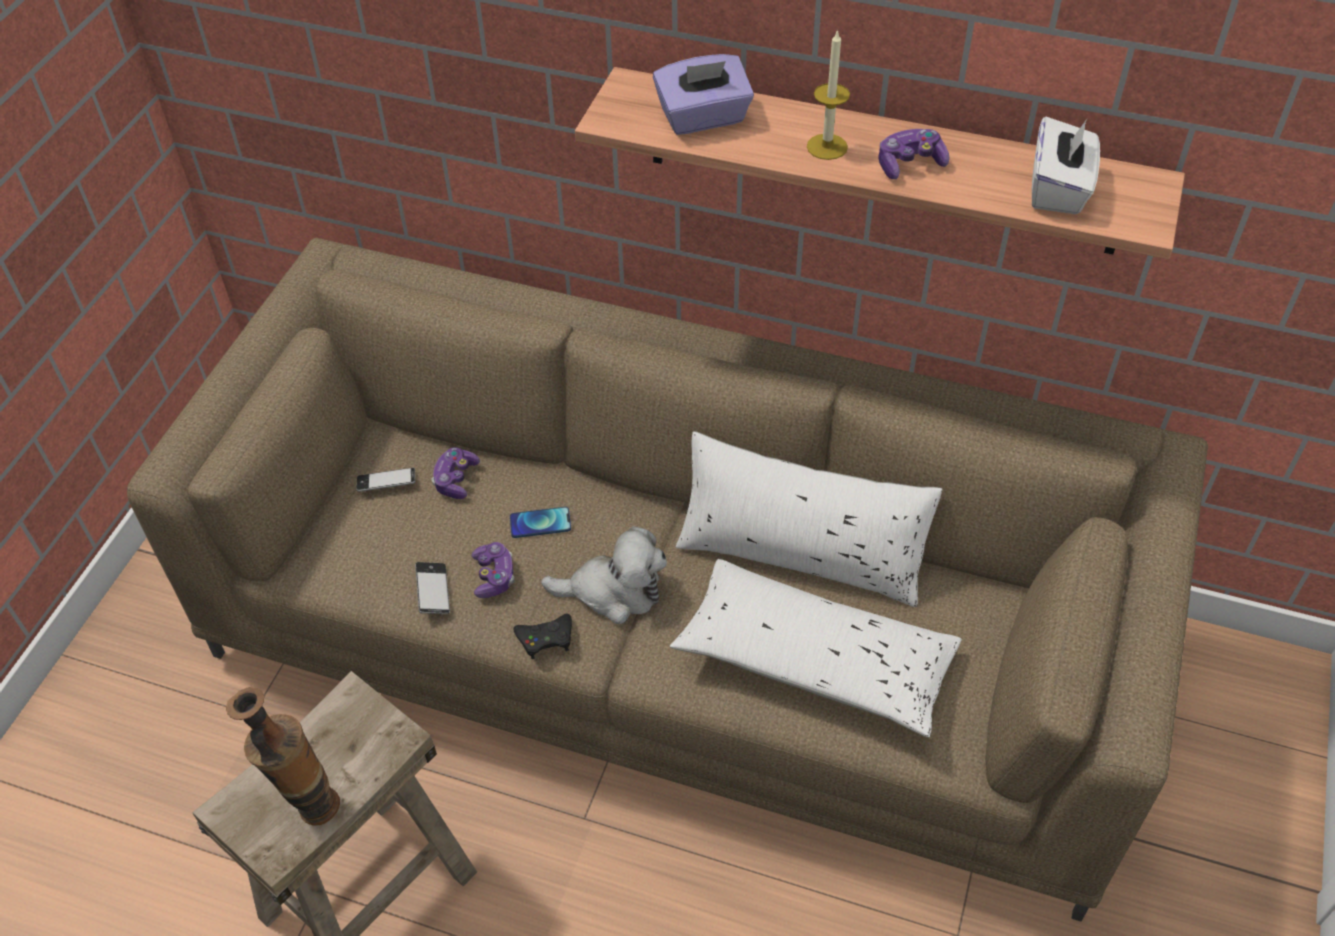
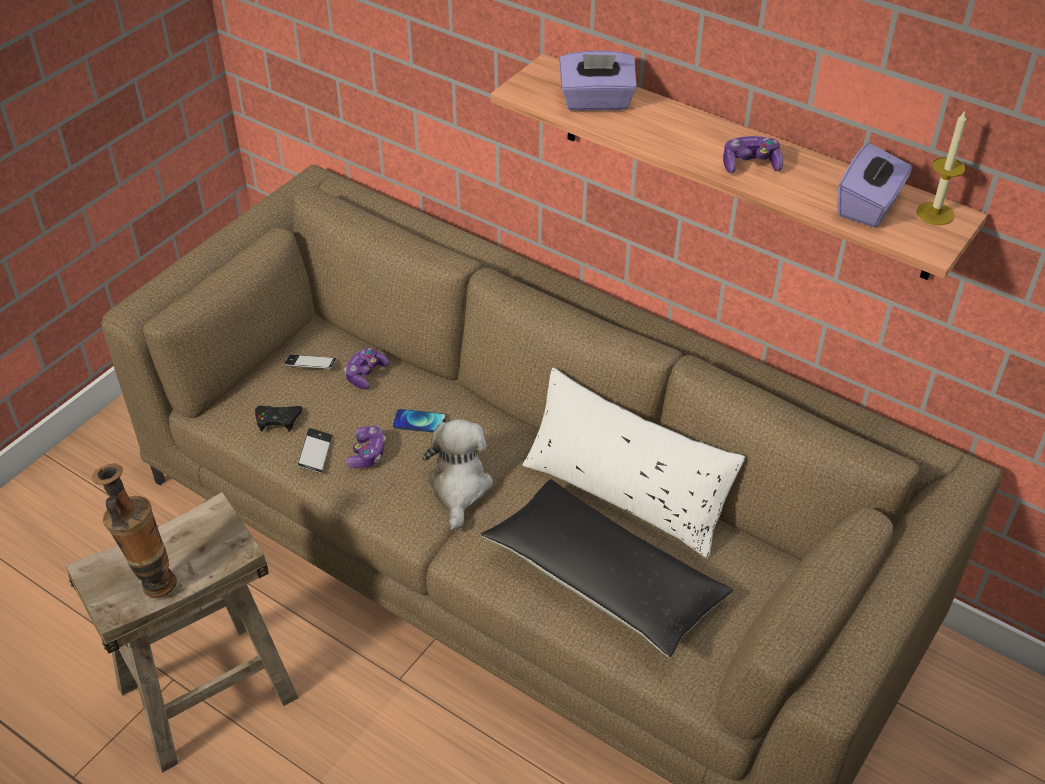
camera: 15 degrees right, 5 degrees down
(546, 638) = (390, 510): black game controller -> black game controller (278, 420)
(613, 591) = (459, 487): plush toy -> plush toy turned 105 degrees counterclockwise
(815, 660) = (604, 579): white pillow -> black pillow
(827, 147) = (687, 140): candle -> candle (935, 213)
(1059, 189) = (869, 206): white tissue box -> purple tissue box

